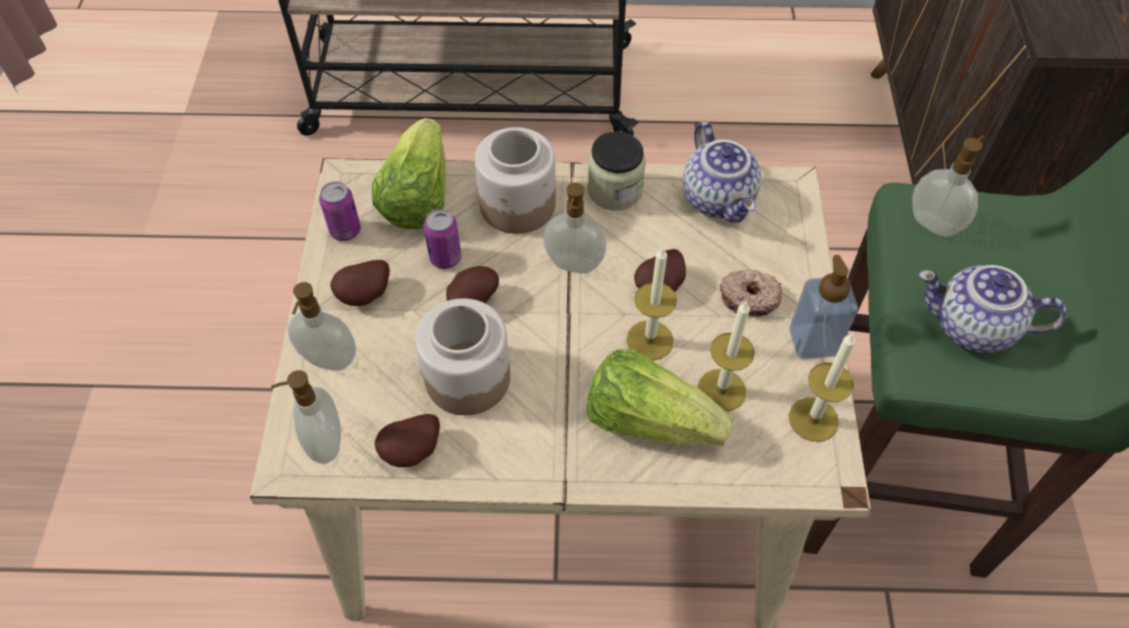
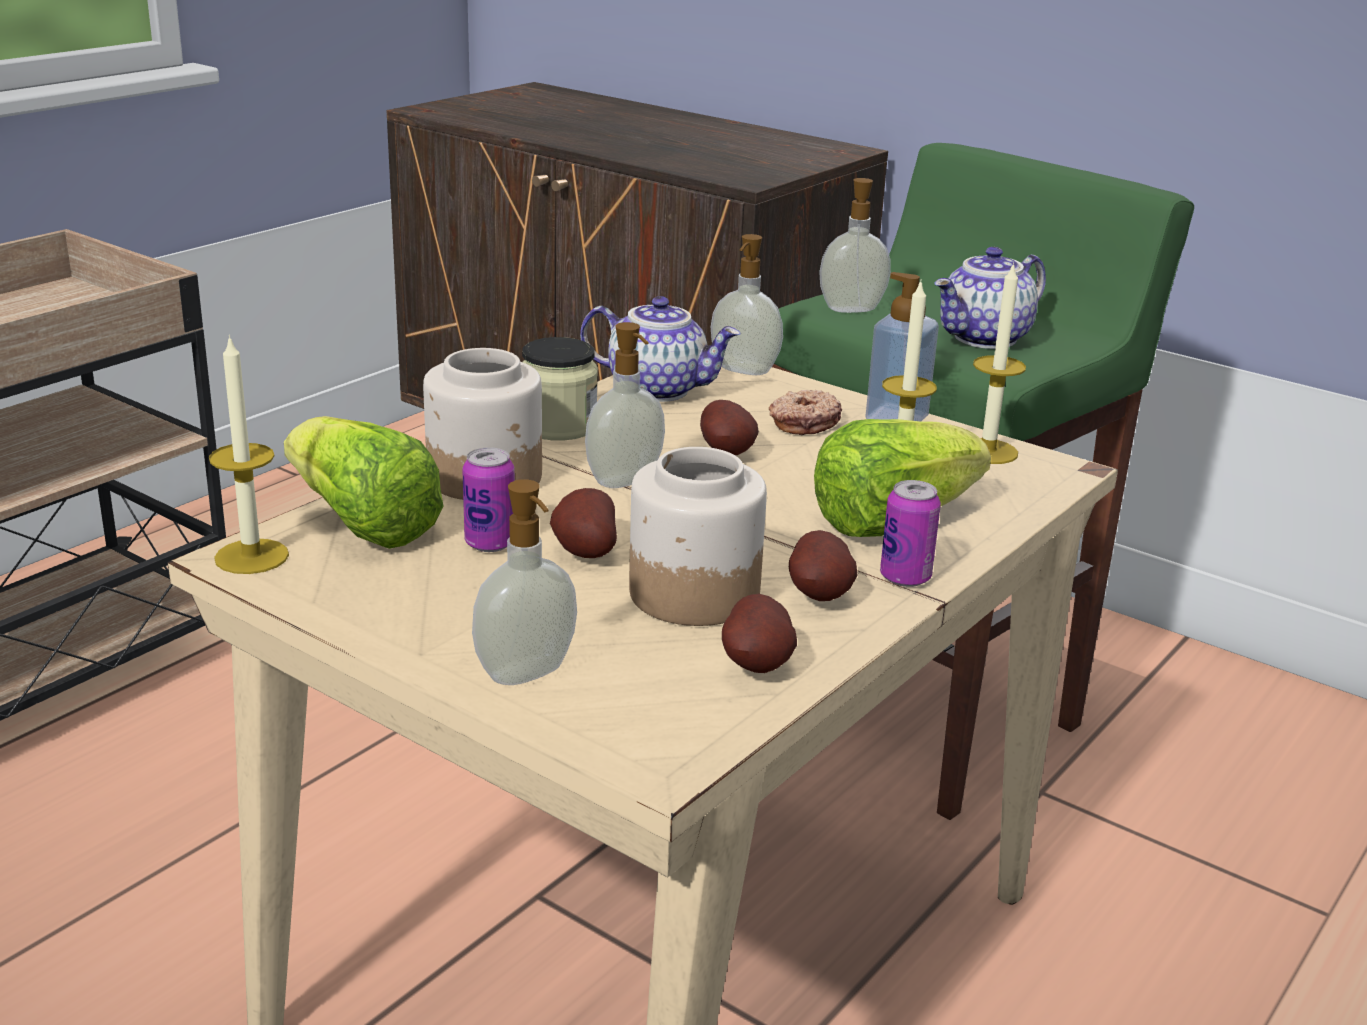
camera: 55 degrees left, 30 degrees down
(324, 443) = (659, 723): soap dispenser -> soap dispenser (743, 371)
(345, 231) = (327, 588): can -> can (905, 577)
(366, 296) = (463, 611): potato -> potato (821, 596)
(650, 340) = (788, 483): candle -> candle (251, 556)

